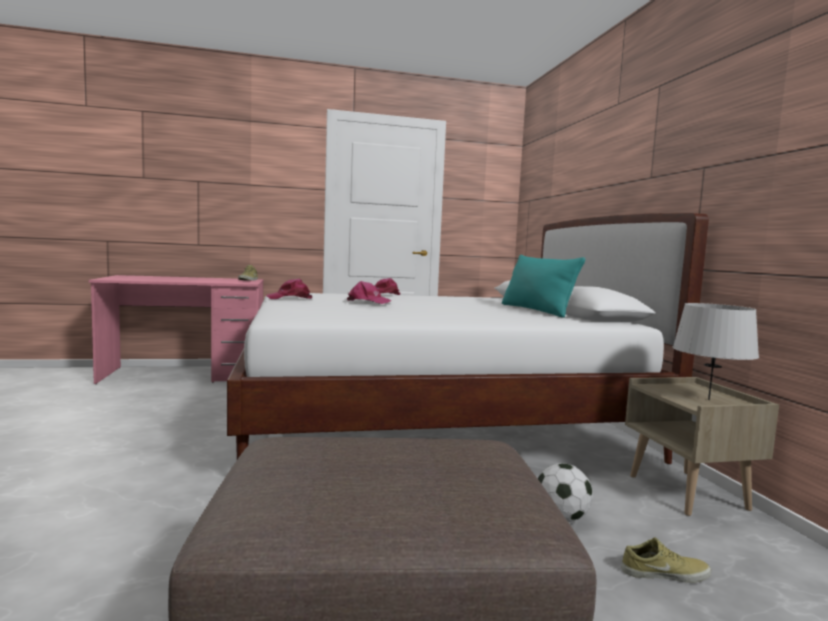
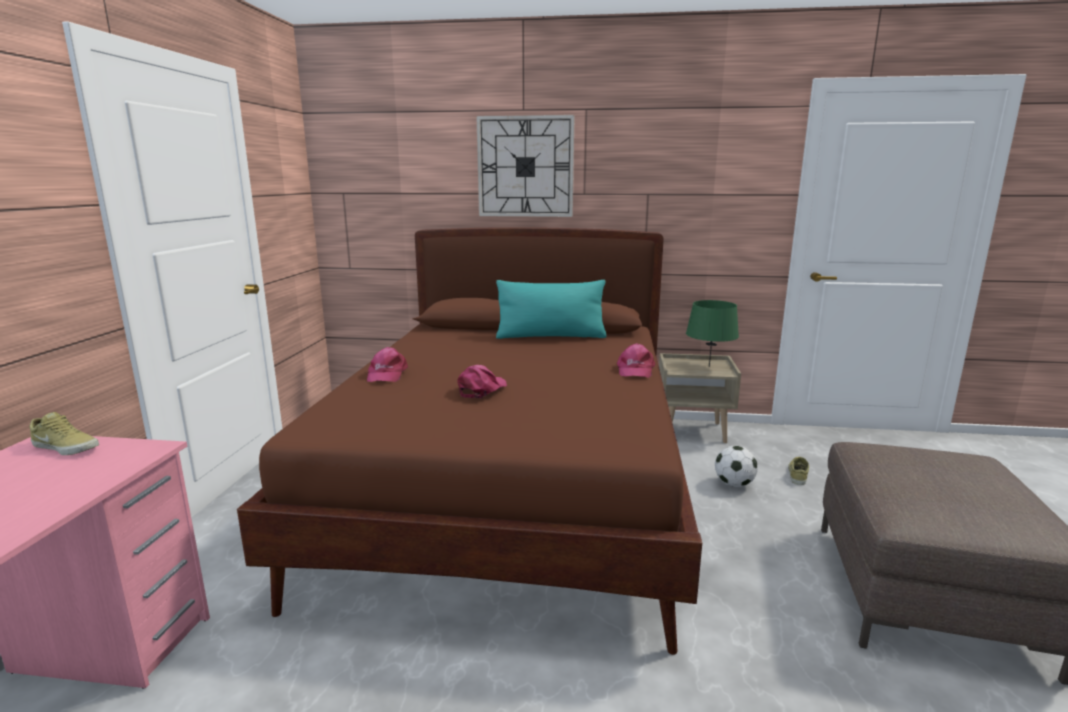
camera: 70 degrees left, 10 degrees up
(290, 298) = (419, 430): pink cap -> pink cap (635, 370)
(434, 421) = (513, 490): white bed -> brown bed
(612, 158) = (525, 167): none -> wall clock
(708, 399) = (709, 366): grey table lamp -> green table lamp

